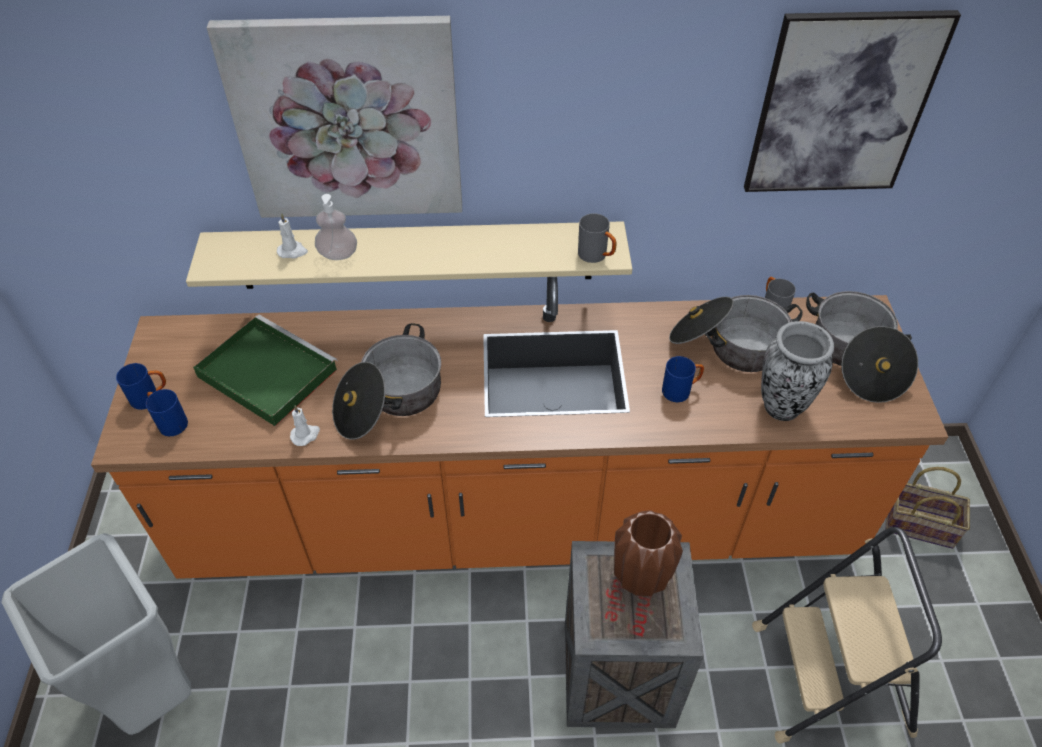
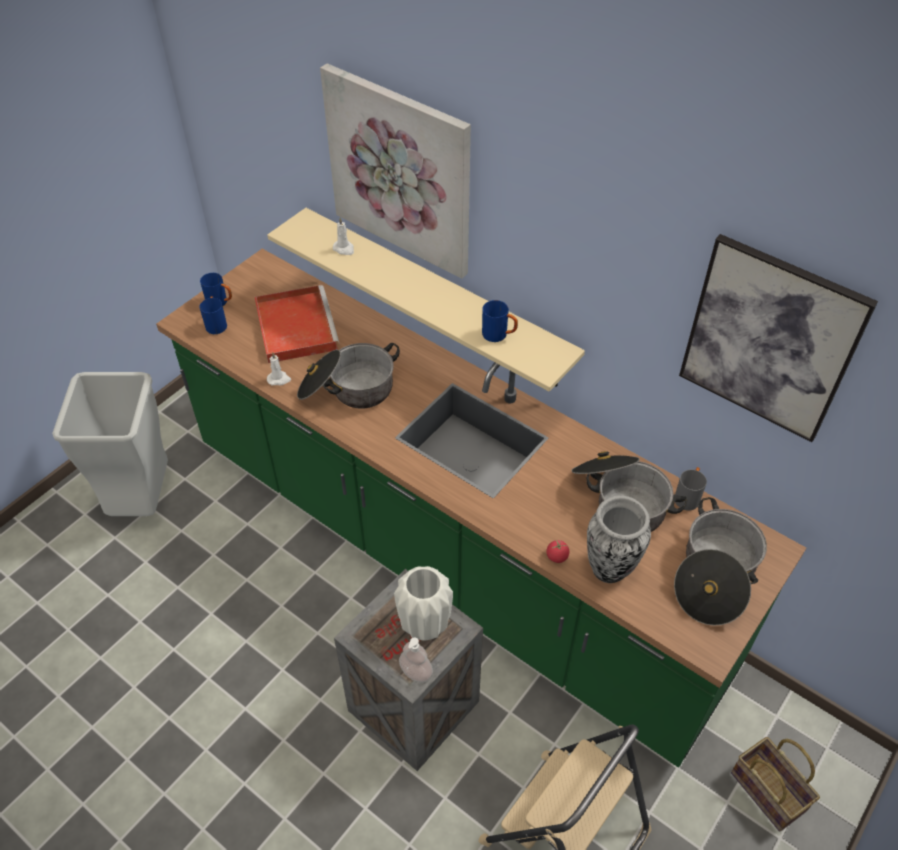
camera: 40 degrees right, 0 degrees up
(265, 372) = (295, 326): green tray -> red tray
(338, 254) = (368, 266): soap dispenser -> soap dispenser (416, 672)
(521, 520) = (449, 556): orange counter -> green counter
(597, 256) = (534, 363): grey mug -> none
(640, 577) = (425, 624): brown vase -> white vase
(681, 390) = (546, 508): blue mug -> blue mug (499, 335)
(733, 425) = (557, 556): none -> tomato

